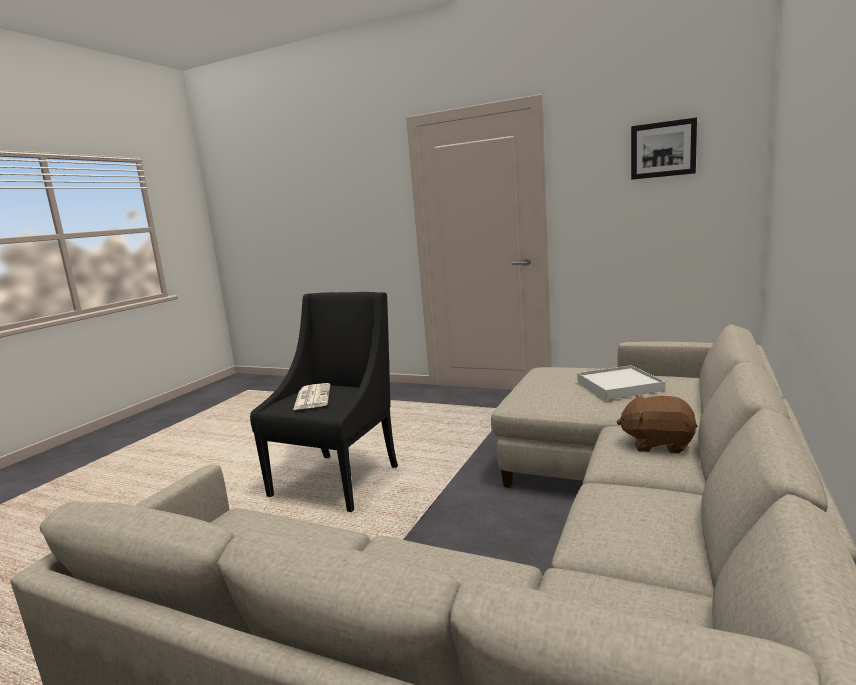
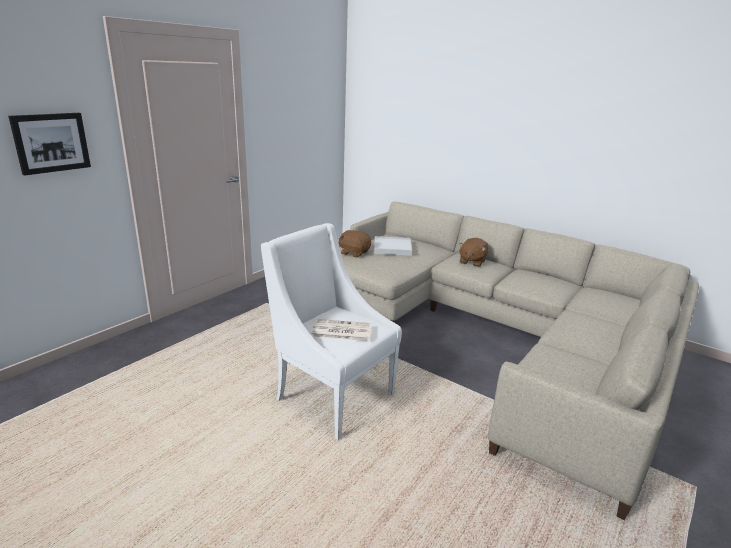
camera: 80 degrees left, 10 degrees up
(339, 479) = (331, 396): black armchair -> white armchair
(571, 375) = (354, 253): none -> brown plush toy
(663, 149) = (307, 90): picture -> picture (51, 142)

